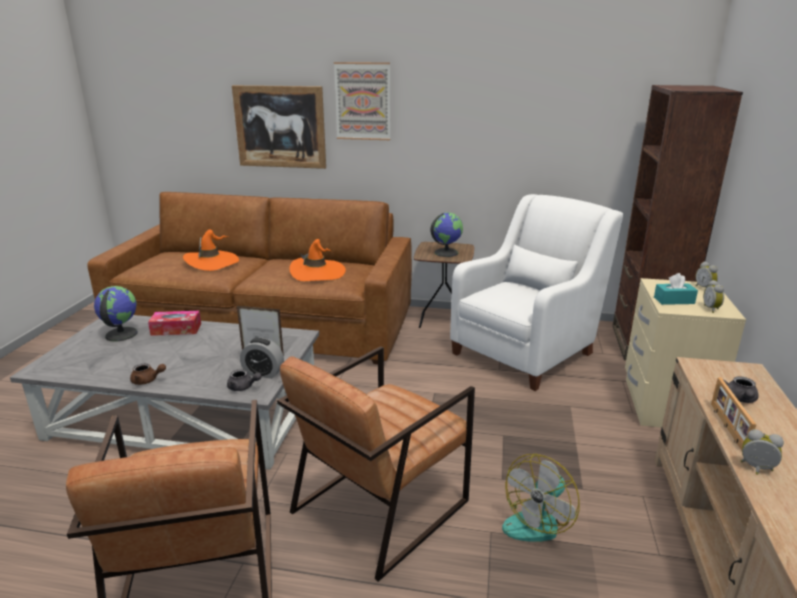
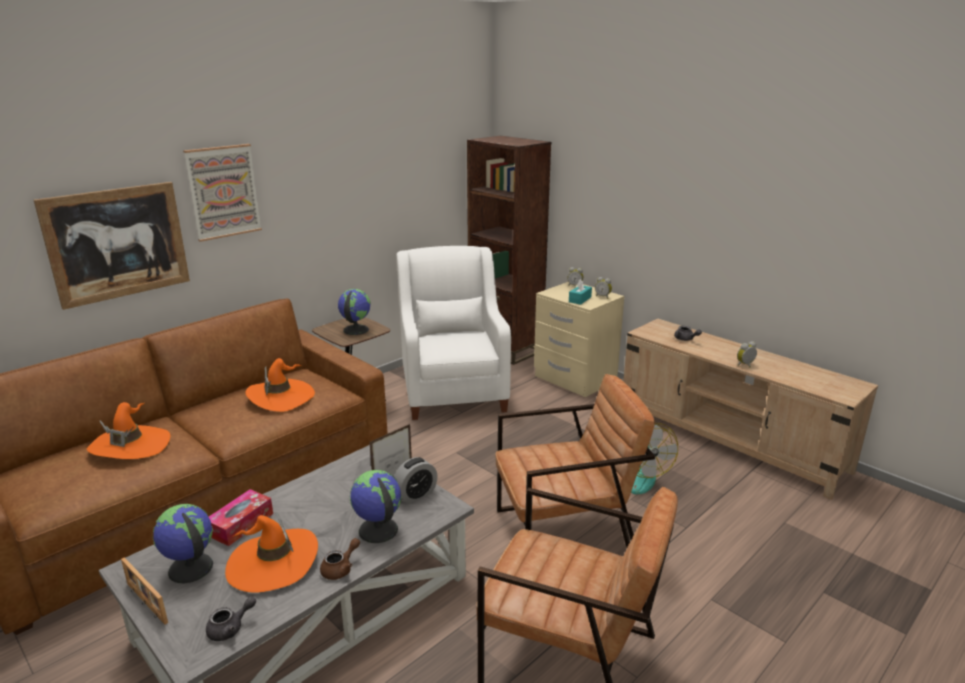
camera: 55 degrees left, 0 degrees up
(141, 355) = (273, 563): none -> orange hat
(203, 376) = (377, 530): none -> globe
(243, 387) = (428, 512): grey teapot -> grey teapot (230, 628)
(379, 506) = (565, 535): brown armchair -> brown armchair turned 90 degrees counterclockwise
(726, 427) = (707, 354): picture frame -> picture frame (145, 603)

